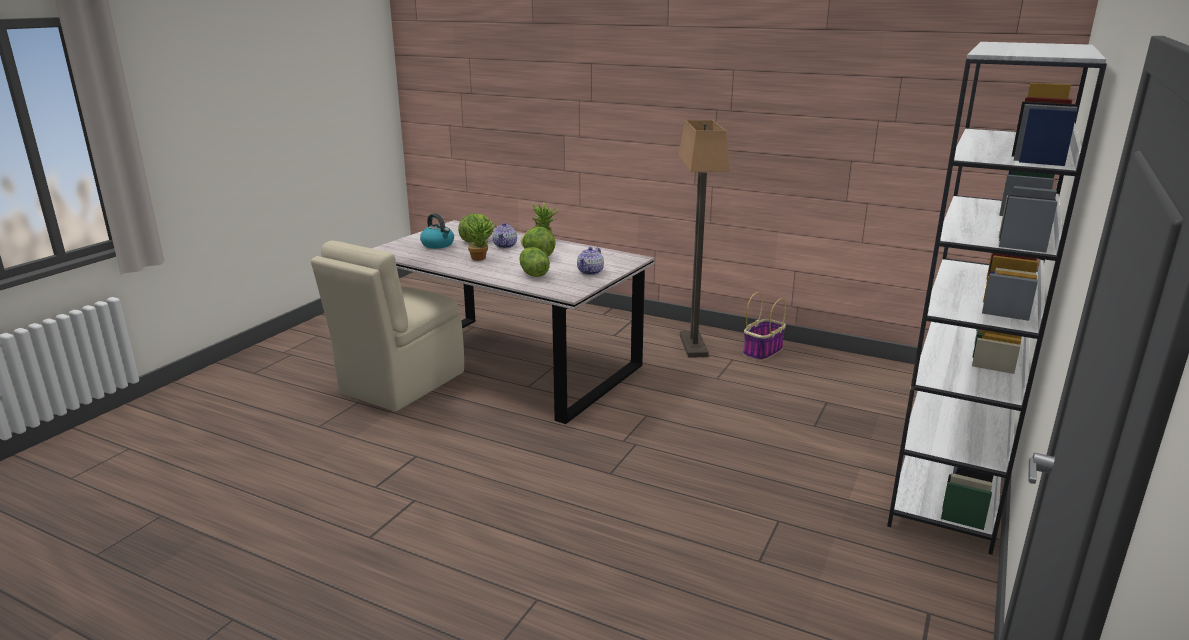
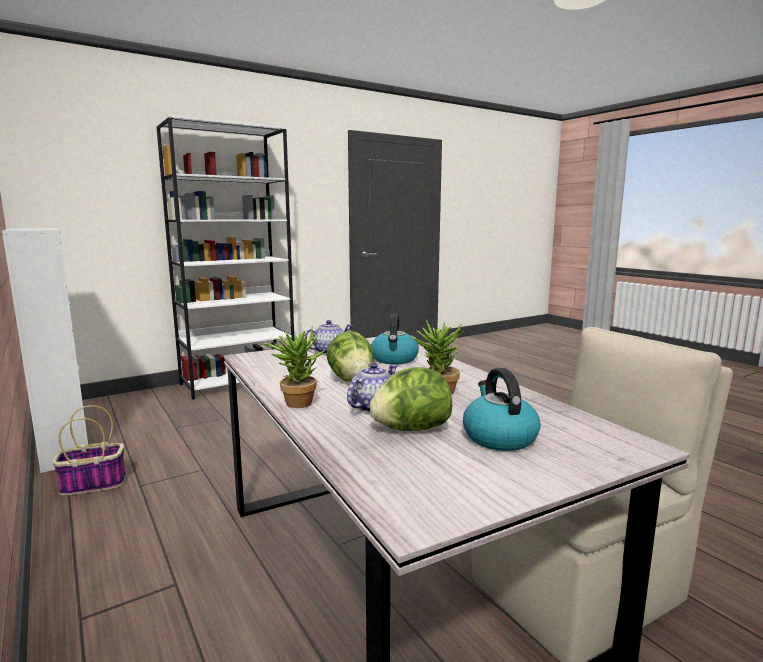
camera: 150 degrees left, 10 degrees down
(533, 274) = (394, 359): lettuce -> kettle
(694, 346) = (130, 518): floor lamp -> none
(870, 365) = (64, 442): none -> white cabinet

